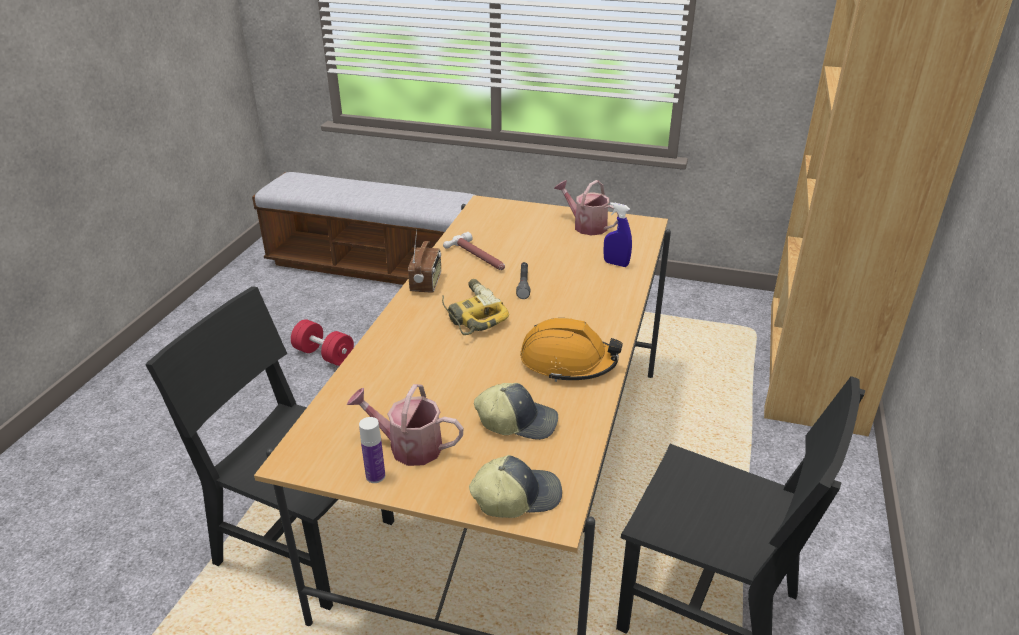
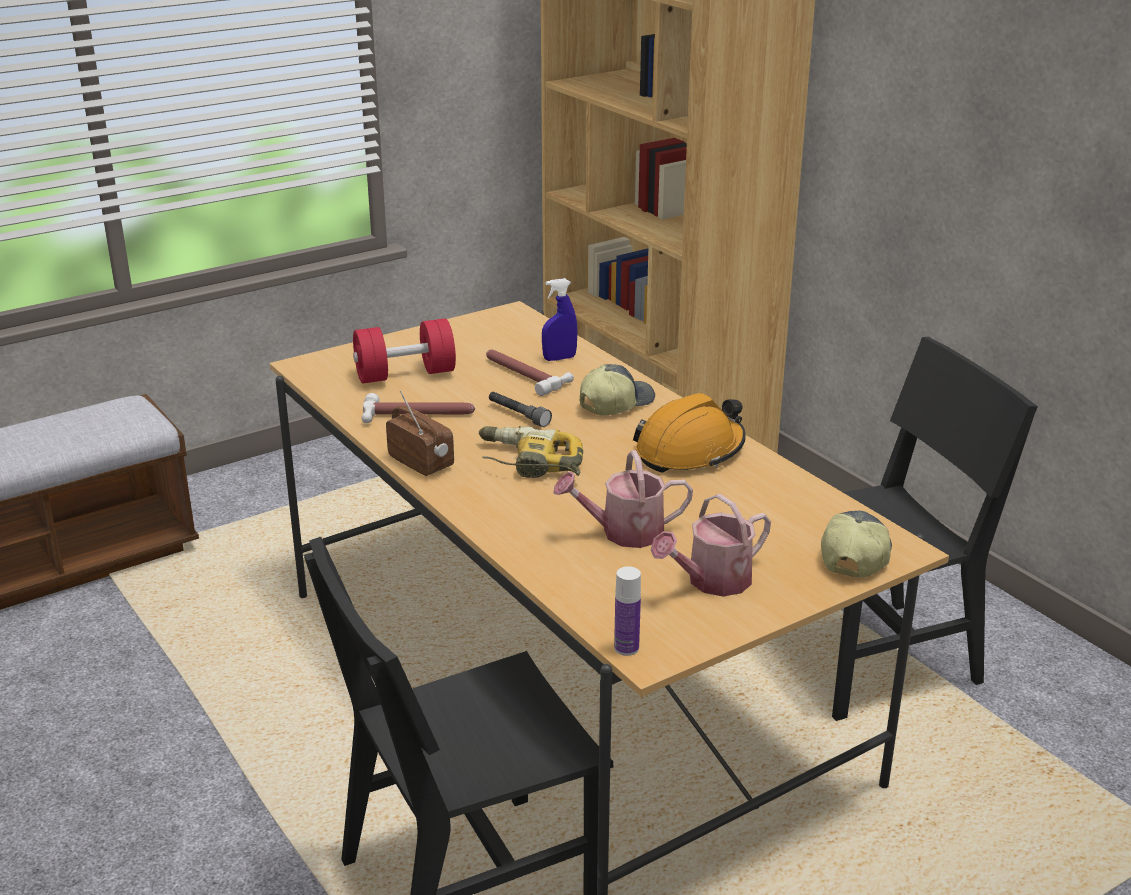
camera: 50 degrees left, 5 degrees down
(324, 355) = (123, 717): red dumbbell -> red dumbbell (405, 375)
(375, 476) = (736, 616): bottle -> bottle (626, 648)
(517, 421) = (748, 512): cap -> cap (615, 403)
(576, 263) = (523, 374): none -> hammer
(586, 226) = (460, 339): watering can -> watering can (623, 533)

